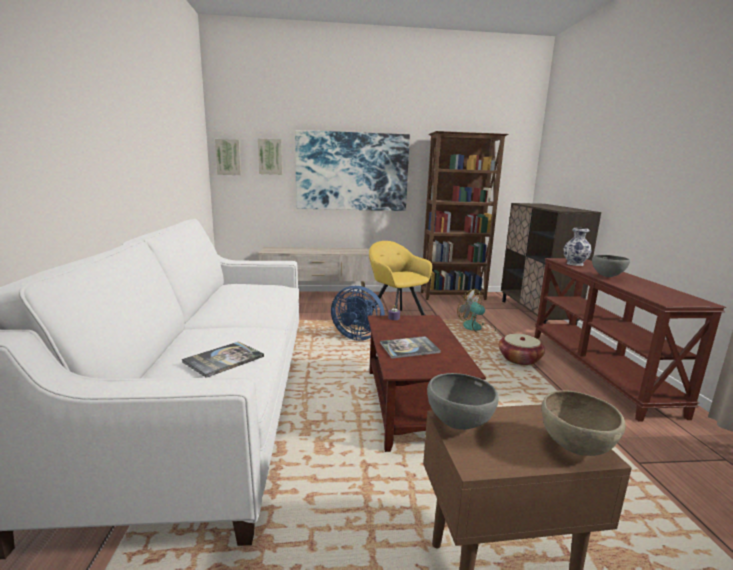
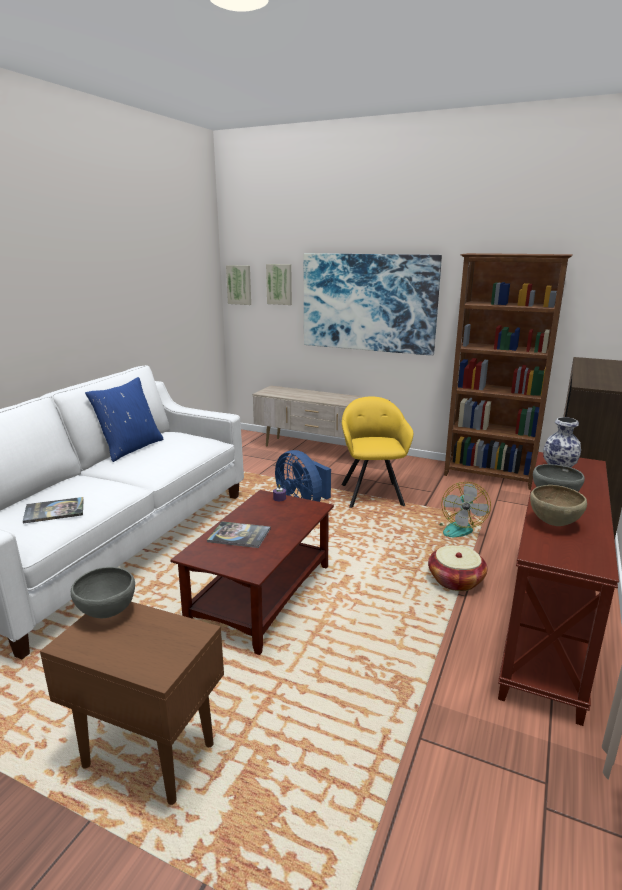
camera: 30 degrees right, 5 degrees up
(213, 299) = (130, 448): none -> blue pillow
(476, 328) = (457, 527): fan -> fan turned 150 degrees counterclockwise
(574, 448) = (152, 662): brown bowl -> brown bowl (553, 523)

